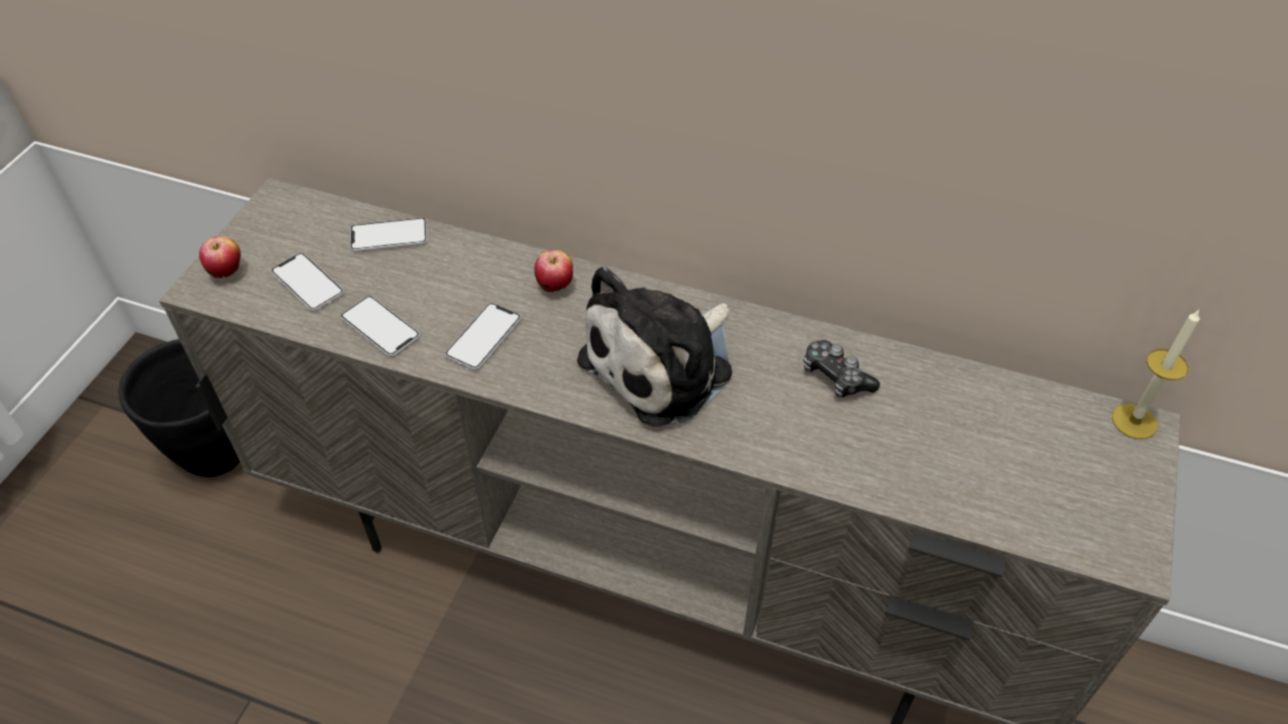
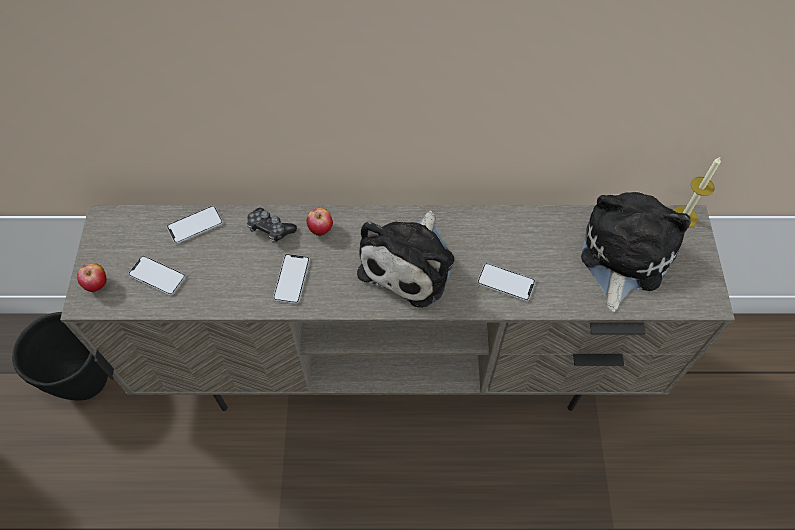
camera: 20 degrees left, 10 degrees up
(380, 327) = (222, 293): phone -> phone (505, 282)
(835, 377) = (513, 240): game controller -> game controller (270, 229)
(1006, 448) = (623, 256): none -> plush toy

